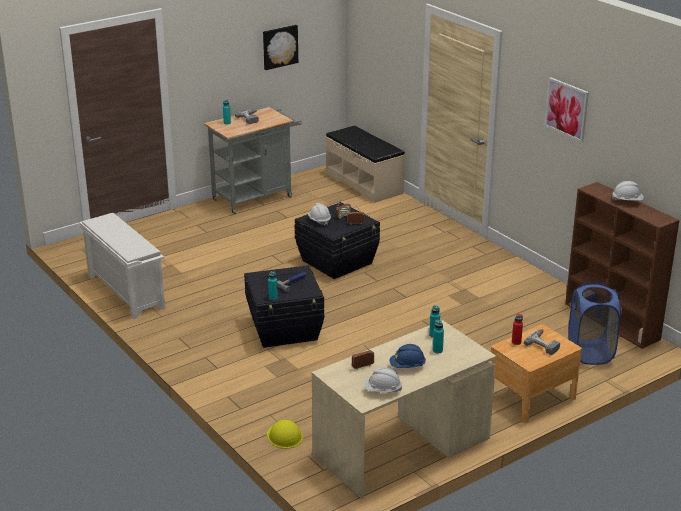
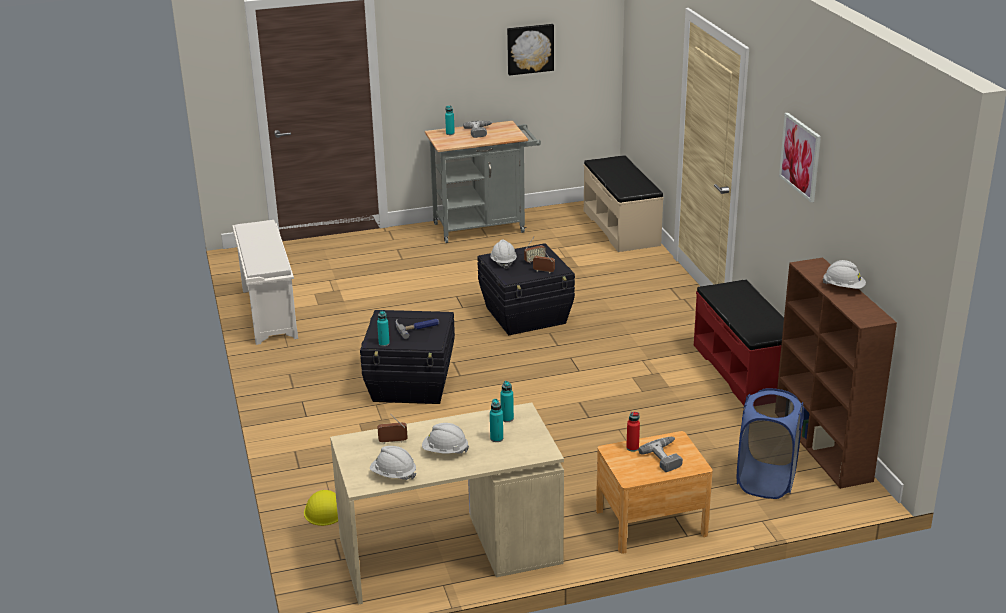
camera: 20 degrees right, 0 degrees up
(407, 366) = (445, 451): blue hard hat -> white hard hat
(525, 277) = (744, 371): none -> red bench

